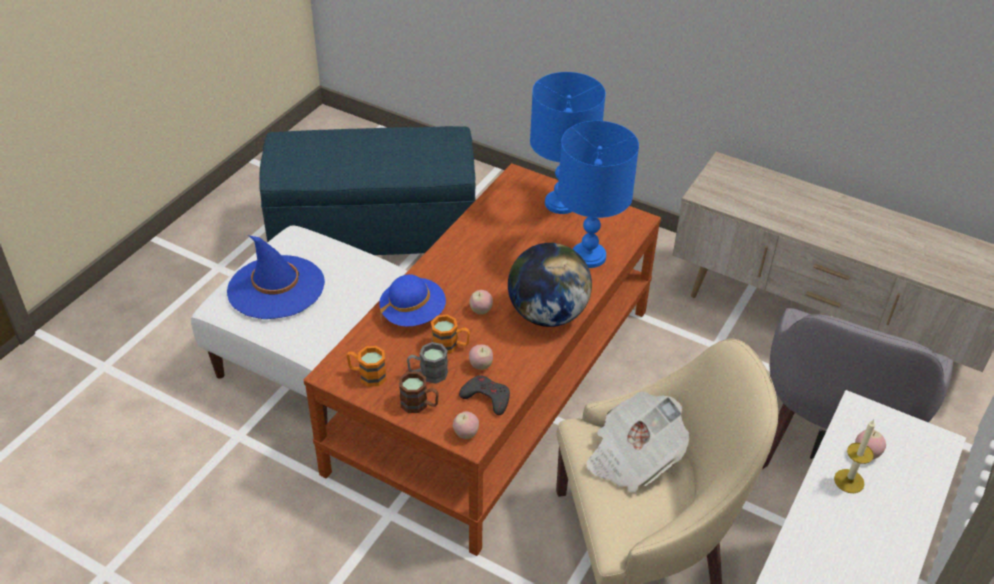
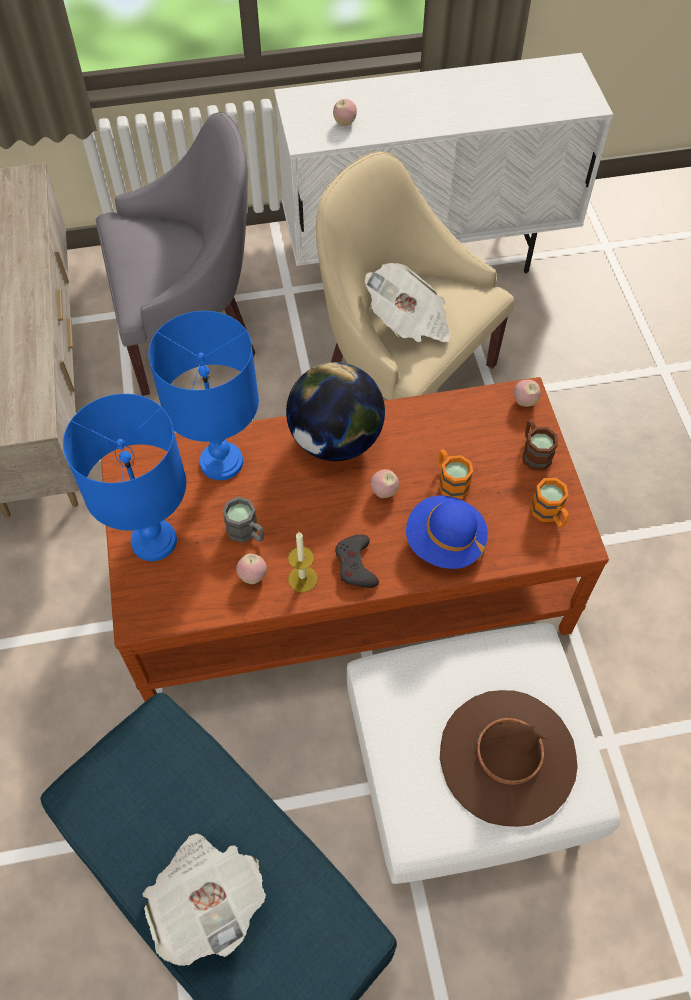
camera: 130 degrees left, 15 degrees up
(276, 287) = (507, 757): blue hat -> brown hat
(355, 144) = (206, 899): none -> newspaper
(428, 374) = (498, 473): grey mug -> grey mug (247, 532)
(481, 366) = (447, 443): apple -> apple (253, 576)
(486, 397) = (475, 415): grey game controller -> grey game controller (356, 565)
(849, 481) = (378, 121): candle -> candle (302, 579)

